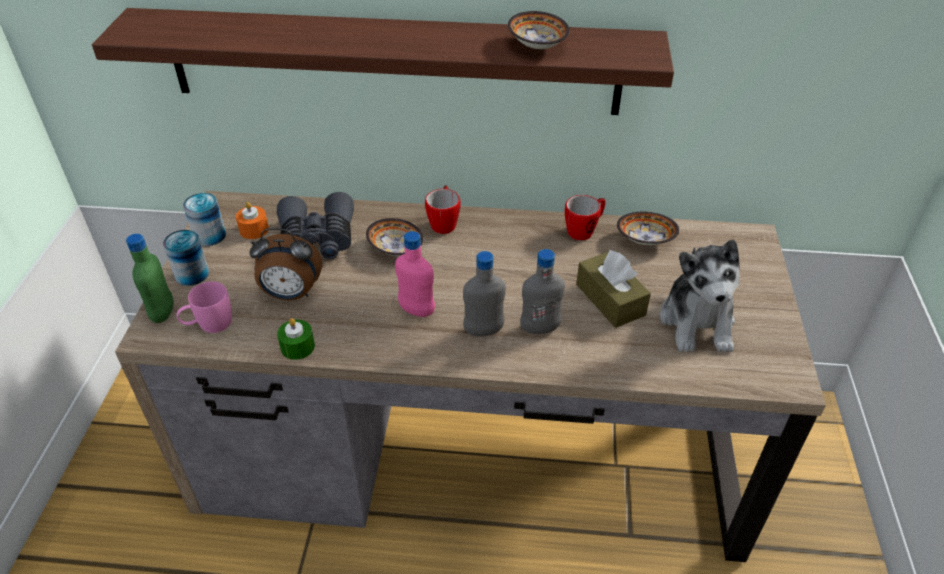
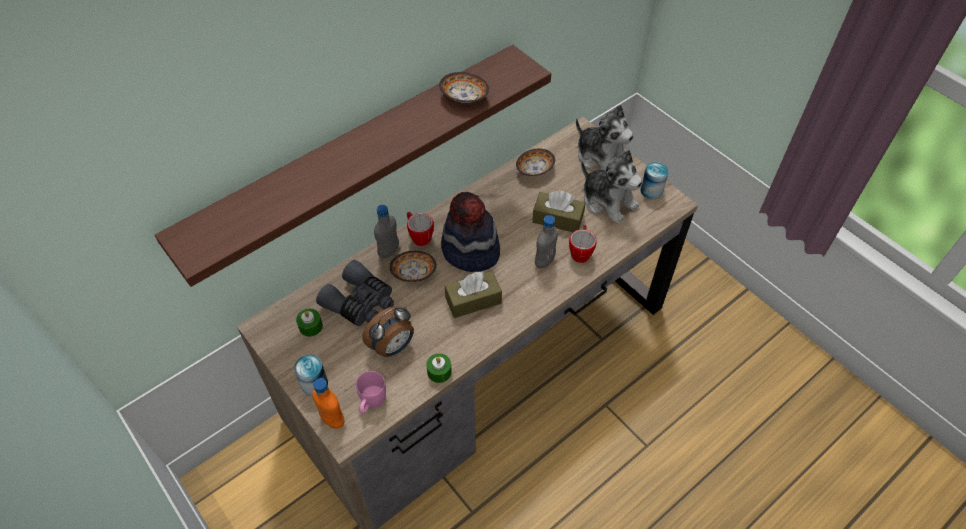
camera: 45 degrees left, 10 degrees up
(163, 312) = (333, 419): green bottle -> orange bottle
(209, 236) = (288, 352): can -> can (651, 190)
(254, 229) = (310, 326): orange candle -> green candle
(416, 310) = (473, 300): pink bottle -> brown tissue box
(475, 266) = (470, 251): none -> hat
(483, 331) = (520, 284): grey bottle -> grey bottle (389, 251)
(584, 230) = (499, 186): mug -> mug (581, 252)
(746, 275) = (601, 157): none -> plush toy

